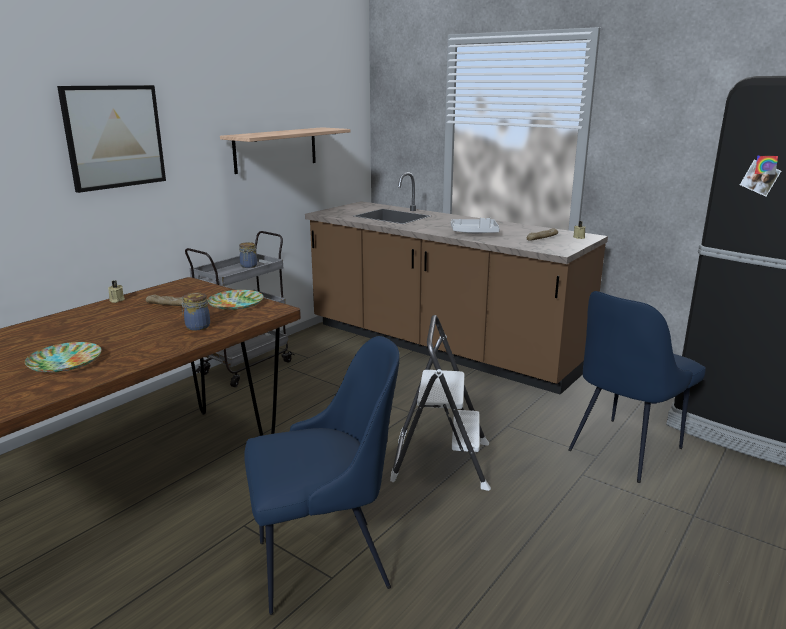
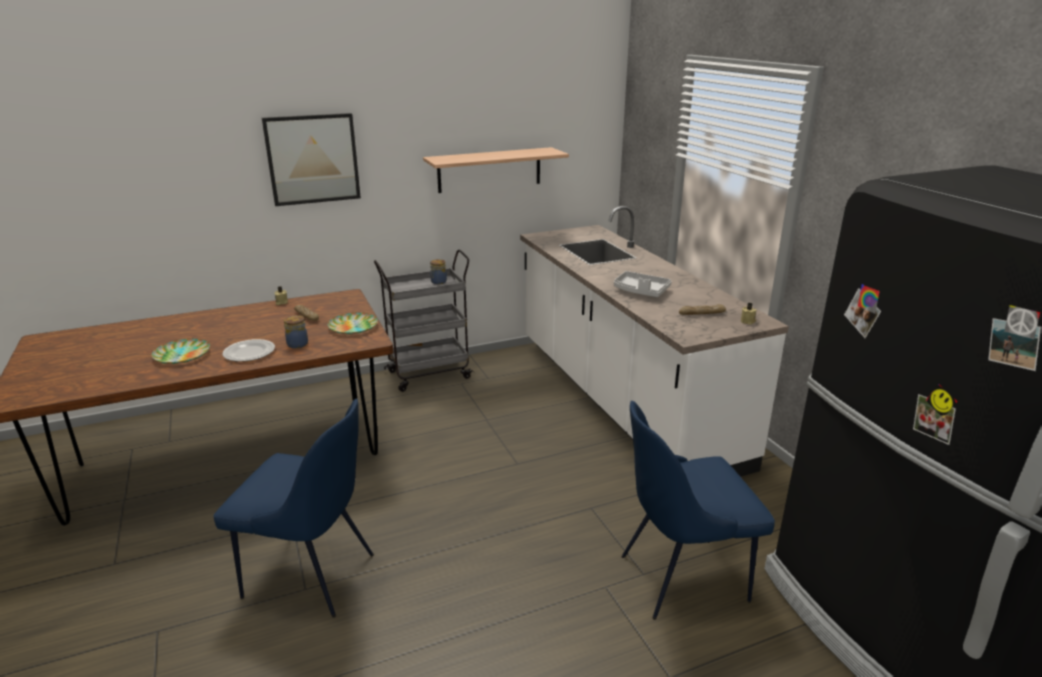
camera: 30 degrees right, 5 degrees up
(150, 343) = (248, 353): none -> plate
(436, 460) = (488, 519): white step ladder -> none
(441, 346) = (622, 399): brown counter -> white counter

